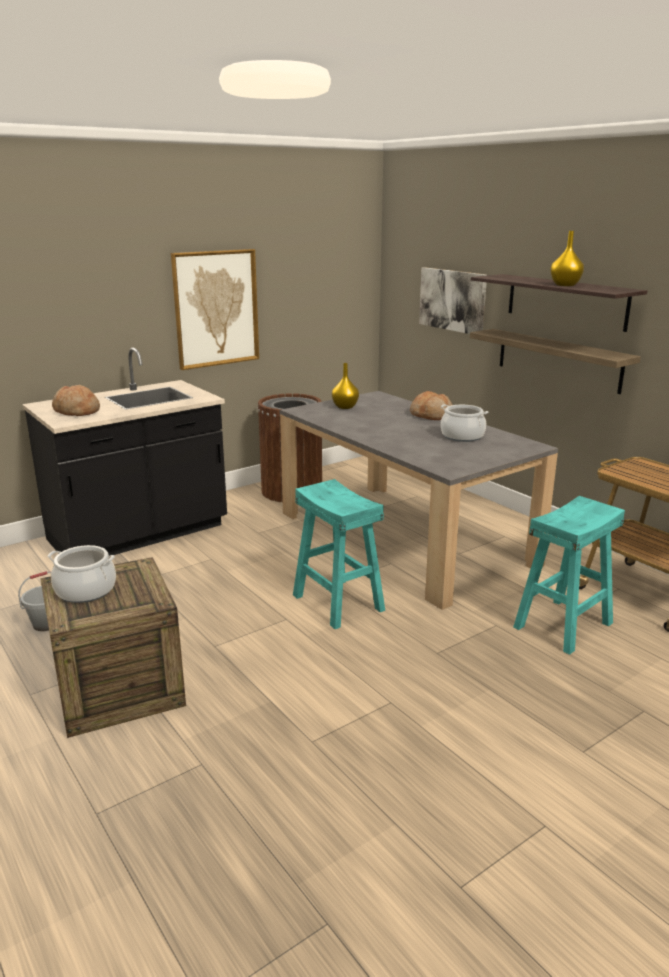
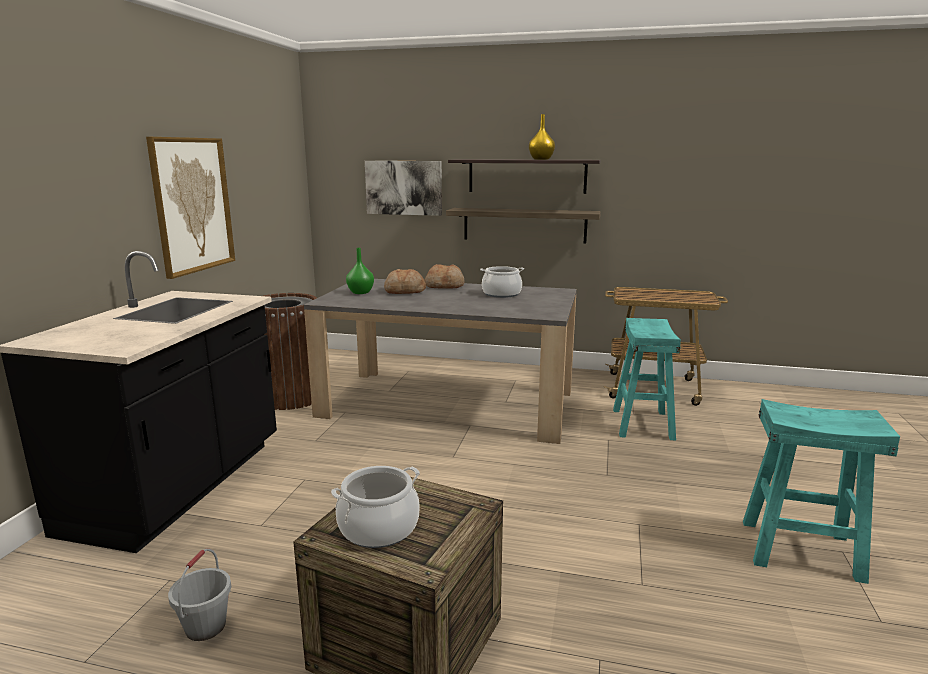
camera: 40 degrees left, 5 degrees down
(77, 411) = (112, 336): bread -> bread (404, 291)
(337, 602) = (479, 470): turquoise stool -> turquoise stool (800, 550)
(345, 407) = (361, 292): yellow vase -> green vase

